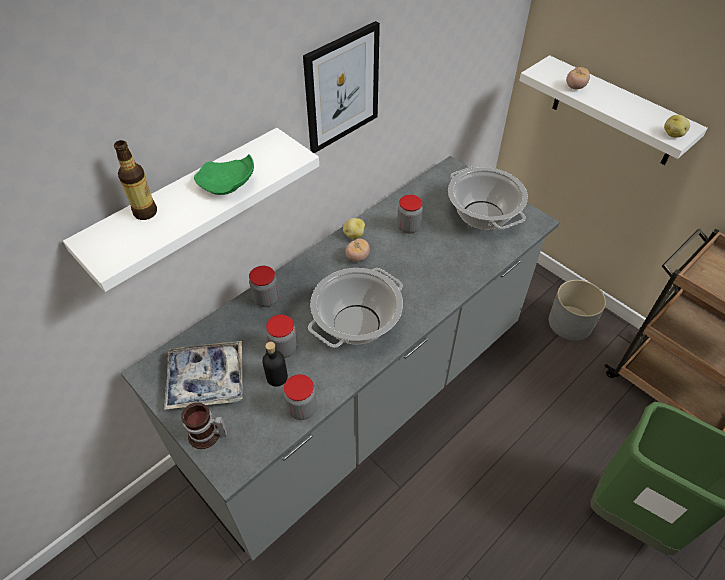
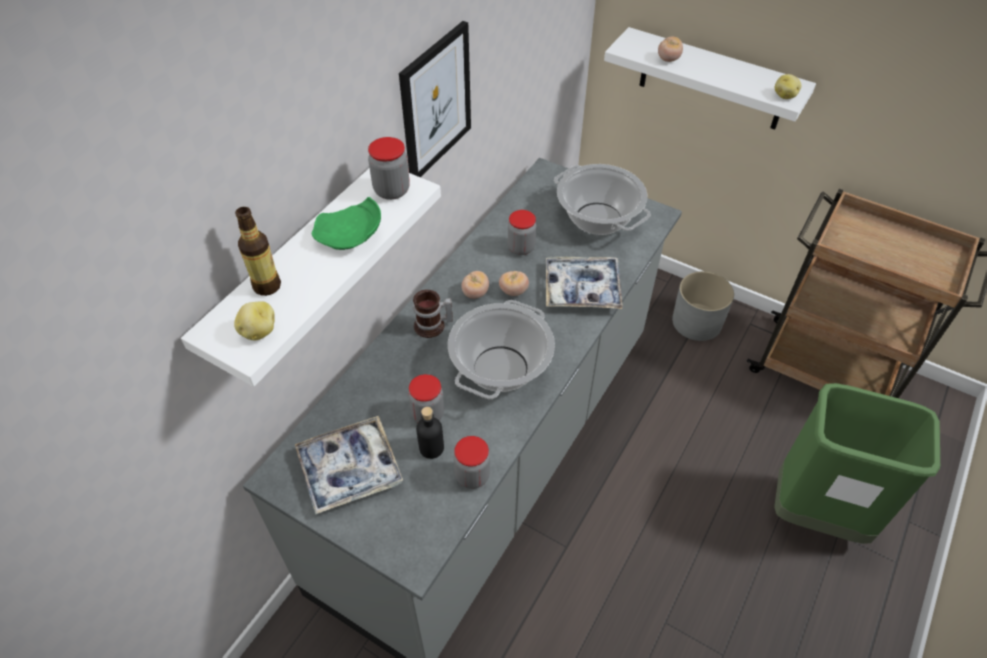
camera: 15 degrees left, 0 degrees up
(207, 436) = (374, 532): mug -> mug (432, 326)
(266, 299) = (387, 362): jar -> jar (391, 190)
(354, 235) = (462, 268): potato -> potato (258, 331)
(389, 262) = (513, 291): none -> tomato
(449, 271) = (582, 289): none -> tray

